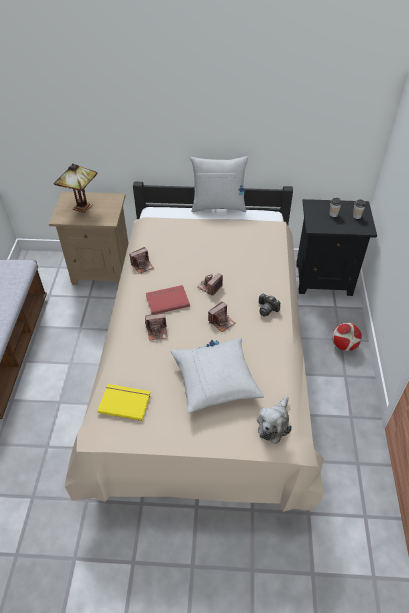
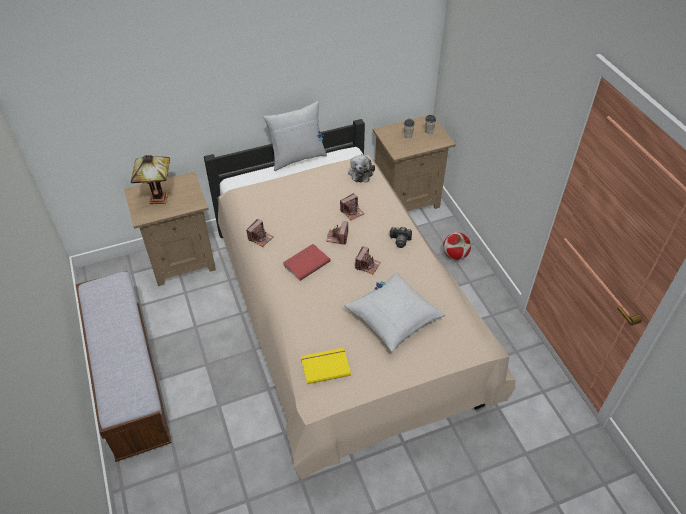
camera: 25 degrees left, 0 degrees up
(157, 331) = (314, 294): camera -> camera (352, 212)
(274, 424) = (461, 335): plush toy -> plush toy (360, 172)
(324, 280) = (408, 200): black nightstand -> beige nightstand

